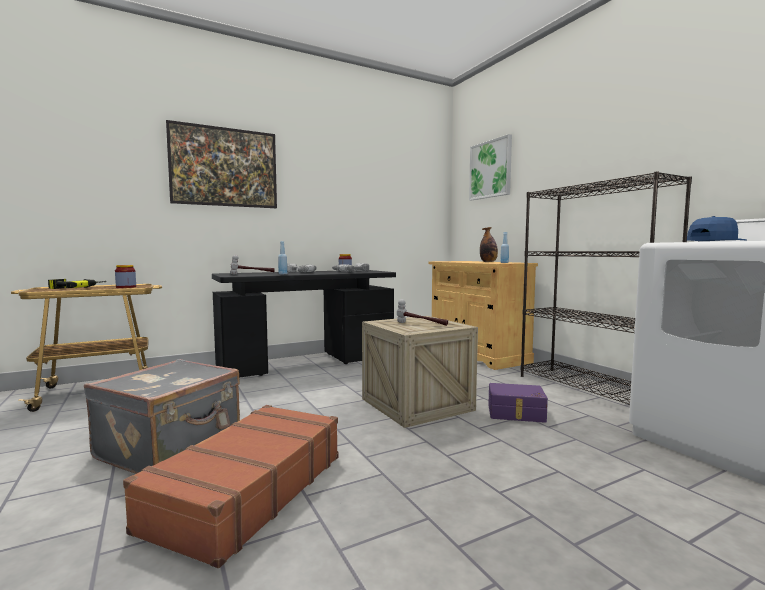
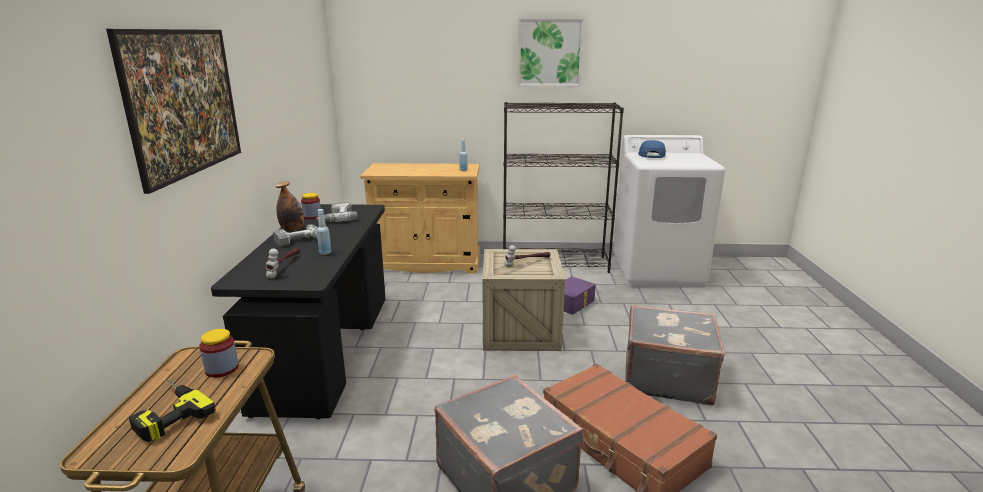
camera: 60 degrees left, 15 degrees up
(422, 499) = (666, 377): none -> grey suitcase
(488, 262) = (438, 169): bottle -> bottle (292, 230)
(490, 169) = (404, 59): picture -> picture (549, 53)

